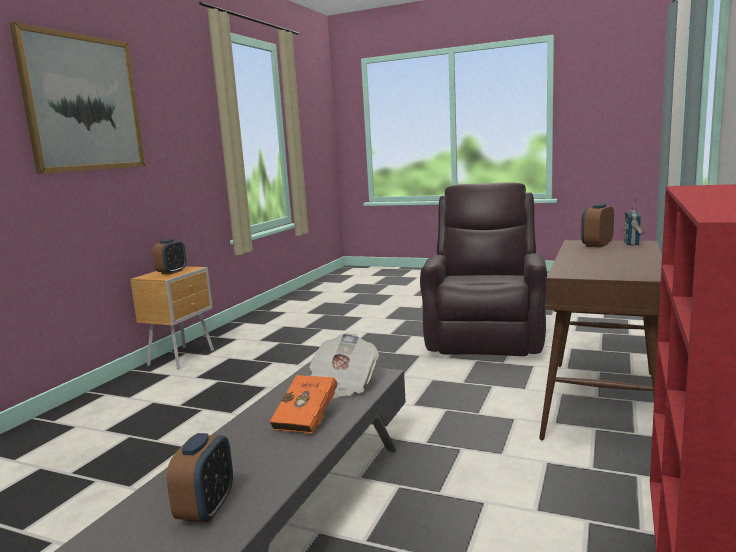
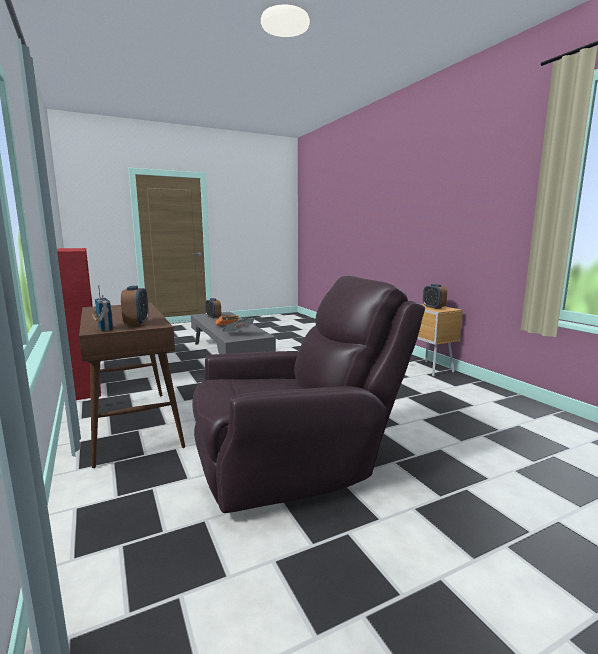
camera: 130 degrees right, 0 degrees up
(83, 103) = (432, 190): picture -> none
(485, 335) = (297, 463): brown armchair -> brown armchair turned 75 degrees counterclockwise

